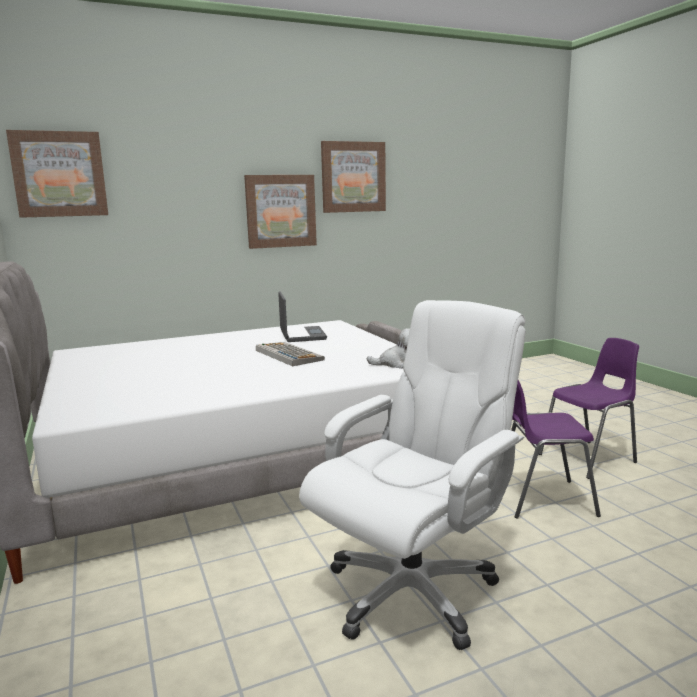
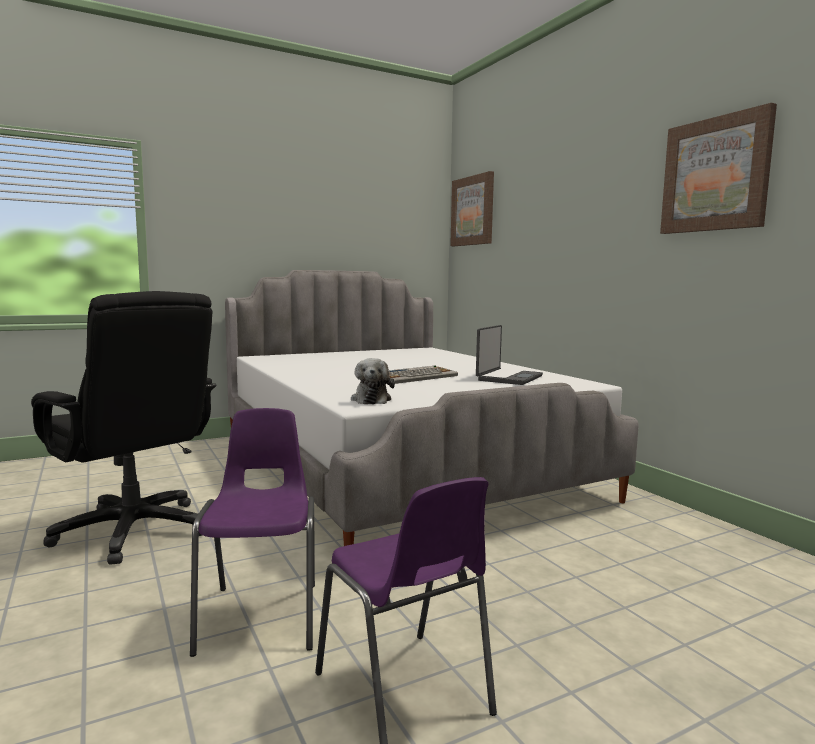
camera: 85 degrees right, 5 degrees down
(280, 211) = (615, 234): picture -> none
(301, 335) = (508, 378): laptop -> laptop turned 45 degrees counterclockwise
(412, 591) = (134, 531): white office chair -> black office chair

